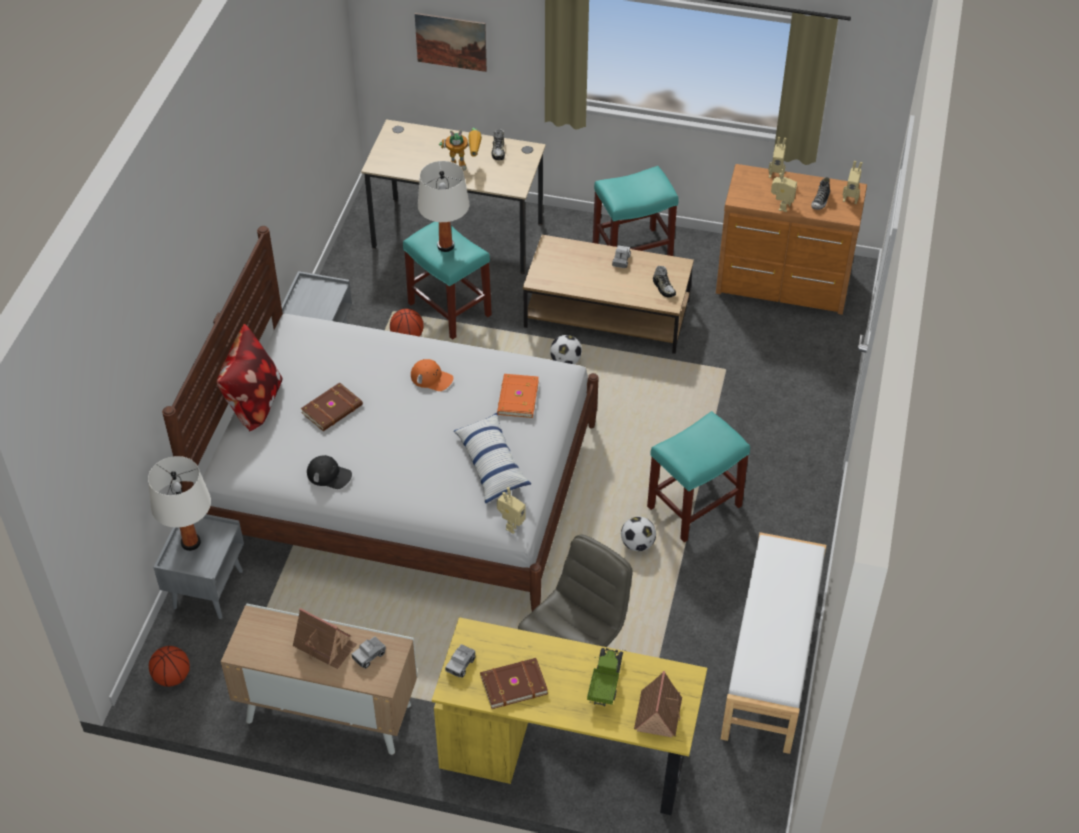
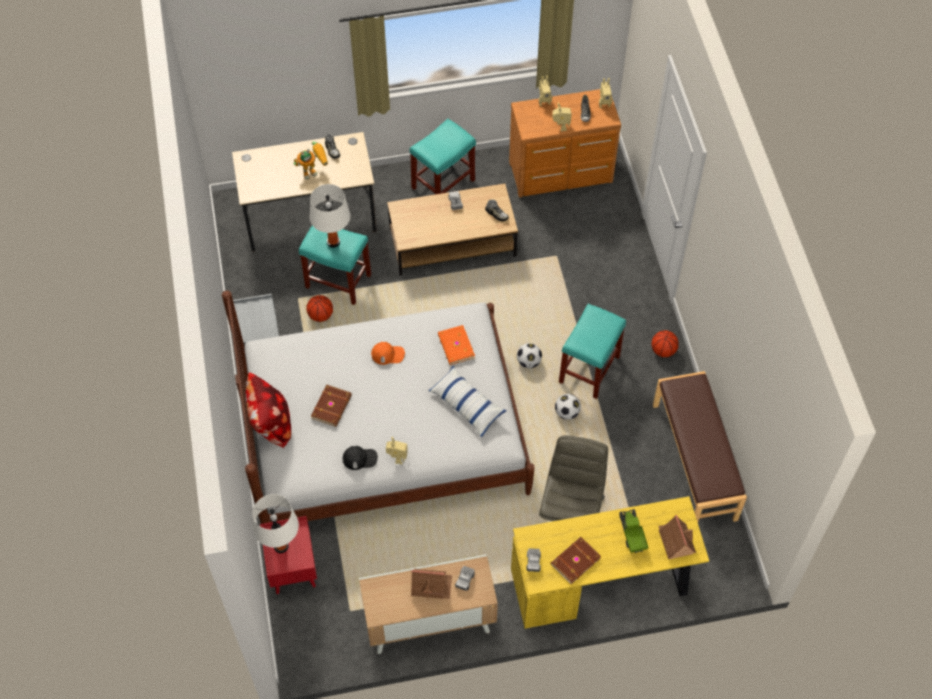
camera: 25 degrees left, 10 degrees up
(172, 677) = (307, 644): basketball -> basketball (663, 351)
(207, 588) = (292, 568): grey nightstand -> red nightstand
(451, 42) = (272, 81): picture -> none
(511, 525) = (504, 444): toy robot -> toy robot (397, 458)
(565, 361) = (444, 291): football -> football (528, 362)
(771, 661) = (695, 461): white bench -> brown bench

